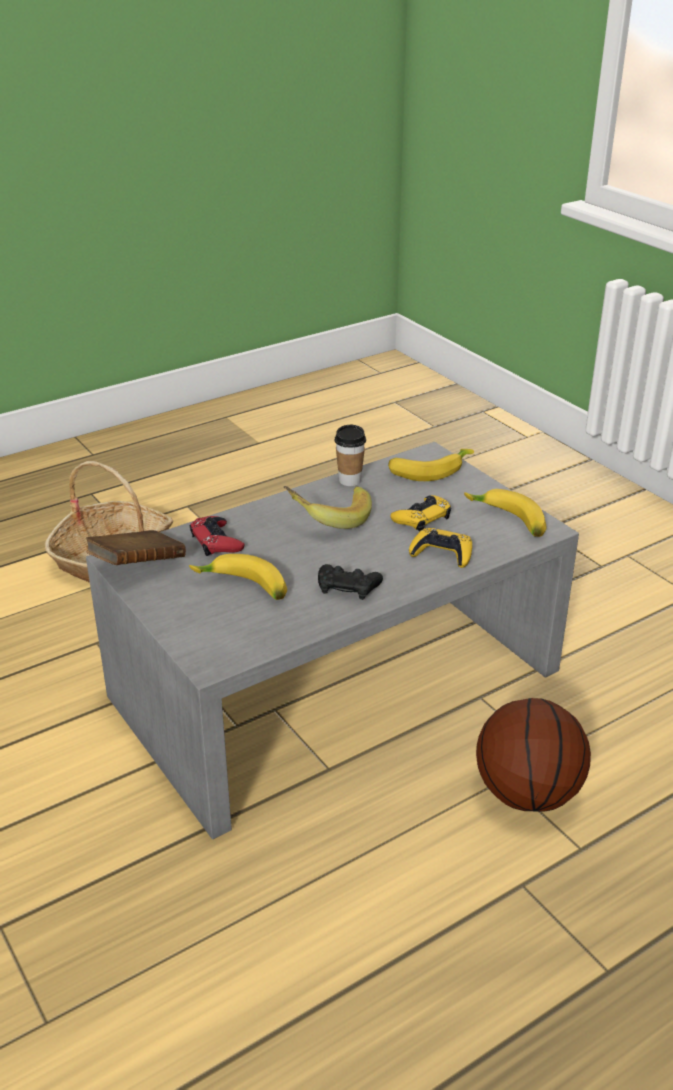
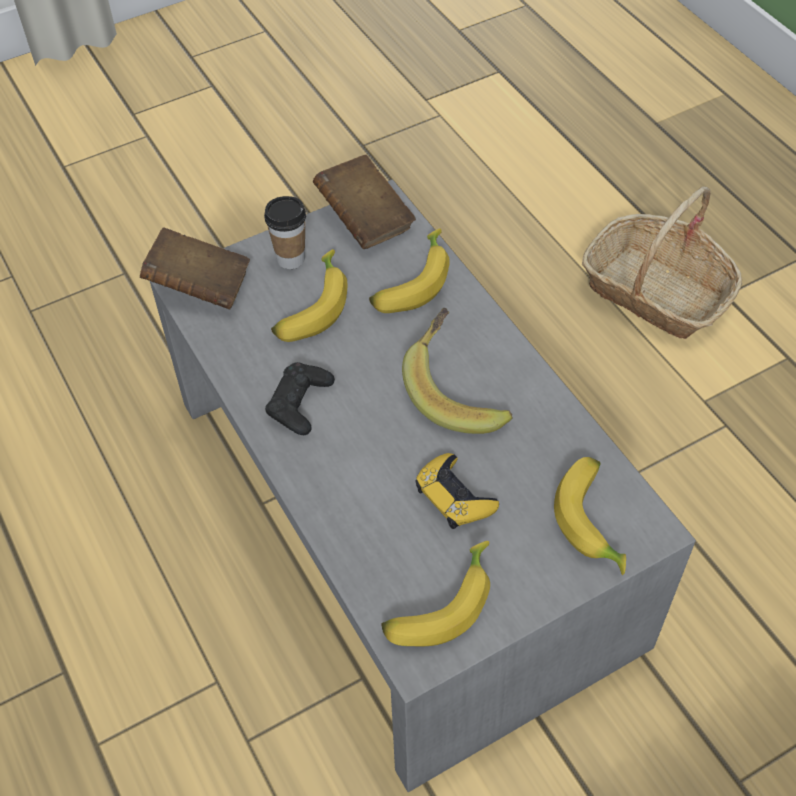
camera: 95 degrees right, 20 degrees up
(213, 653) = (199, 286): none -> brown book
(216, 541) = (411, 282): red game controller -> banana
(350, 480) = (560, 419): cup -> cup (291, 259)
(442, 553) = (363, 510): yellow game controller -> none
(528, 794) = (187, 703): basketball -> none

